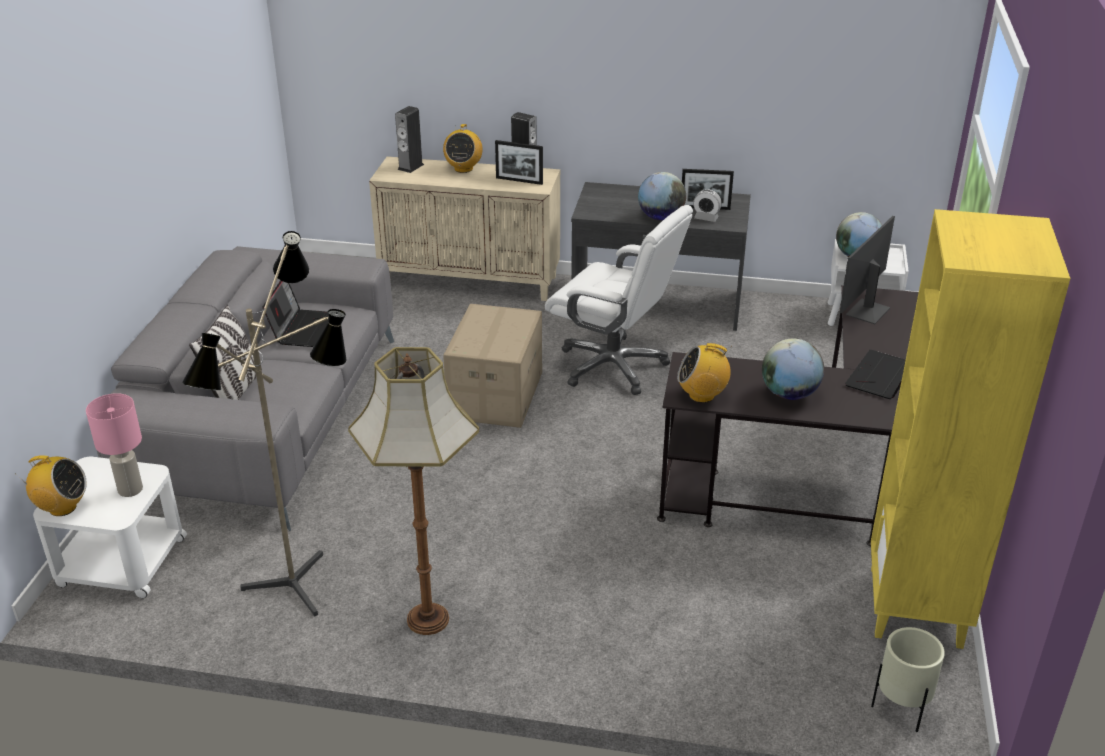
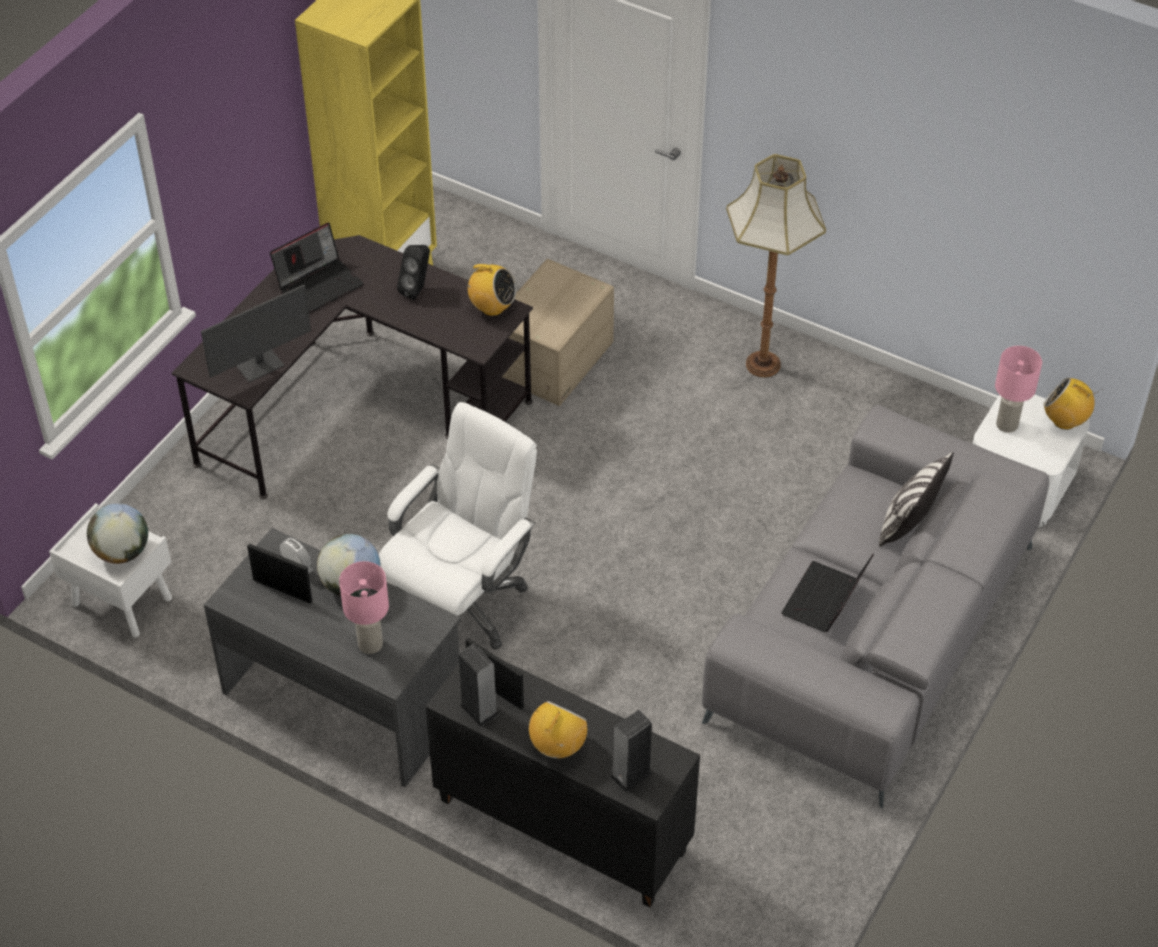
camera: 160 degrees left, 15 degrees up
(303, 588) = (859, 417): floor lamp -> none
(471, 280) = (560, 826): beige cabinet -> black cabinet
(495, 395) = (614, 595): cardboard box -> cardboard box (554, 360)
(614, 366) = (461, 603): white office chair -> white office chair turned 75 degrees clockwise
(622, 197) = (369, 644): none -> pink table lamp
(789, 394) = (417, 290): globe -> black speaker
(900, 710) = (458, 219): beige planter -> none

